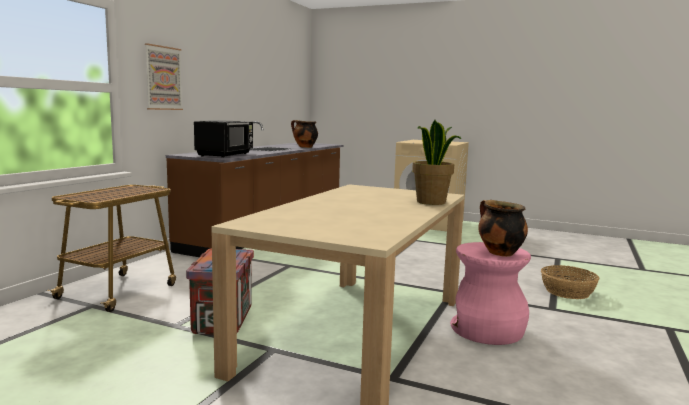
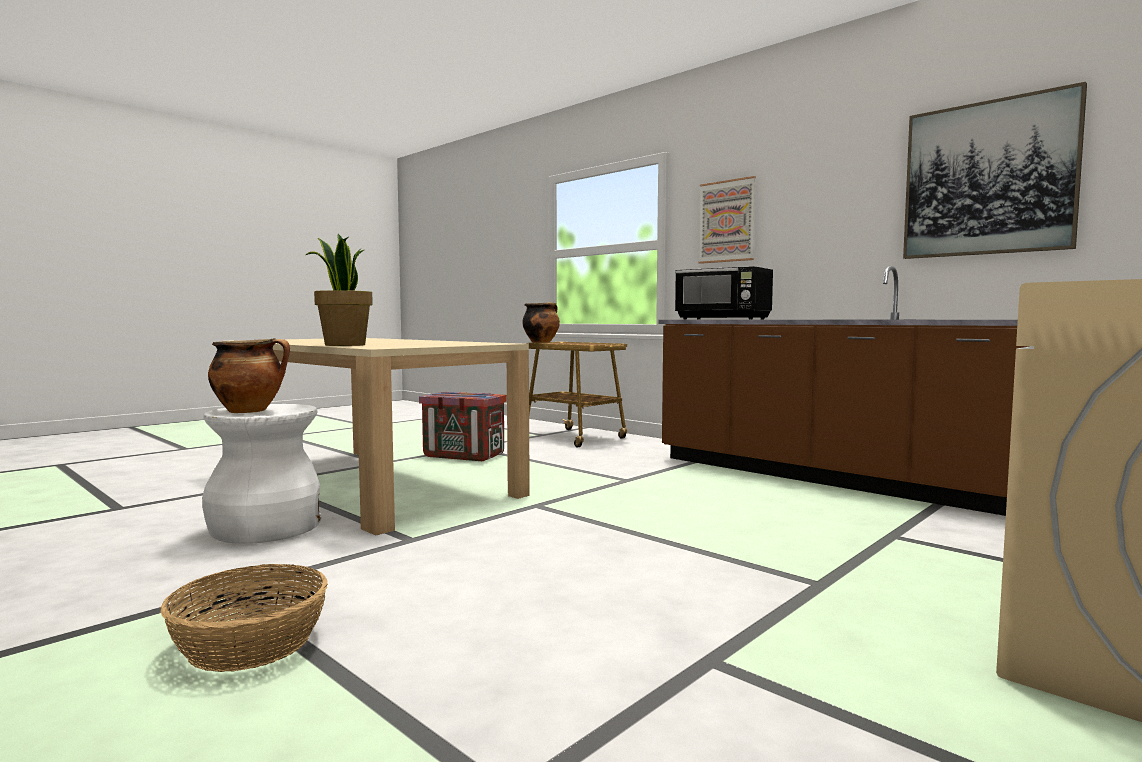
camera: 110 degrees right, 5 degrees down
(260, 81) = (988, 178): none -> picture
(304, 147) = (972, 319): cooking pot -> cooking pot (541, 342)
(487, 330) = (265, 528): pink stool -> white stool

